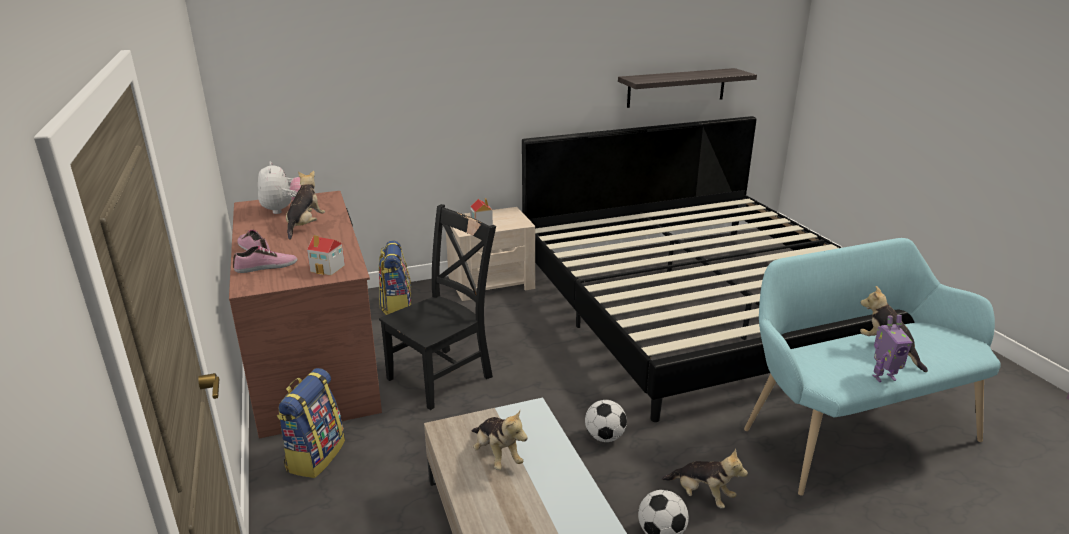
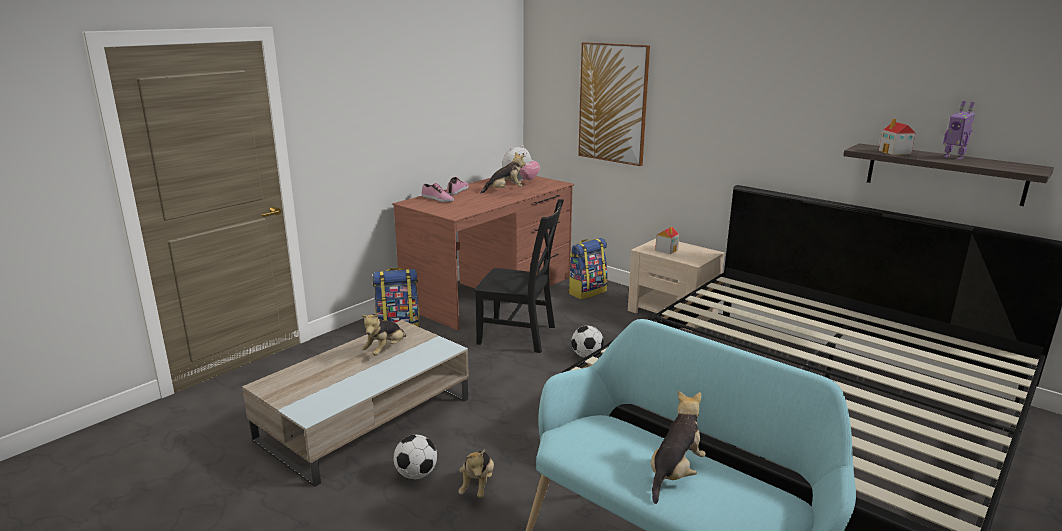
camera: 60 degrees right, 5 degrees down
(328, 268) = (452, 210): toy house -> toy house (895, 152)
(361, 83) = (613, 103): none -> picture
(605, 437) = (512, 420): football -> football (587, 356)
(883, 377) = (609, 473): toy robot -> toy robot (954, 157)

